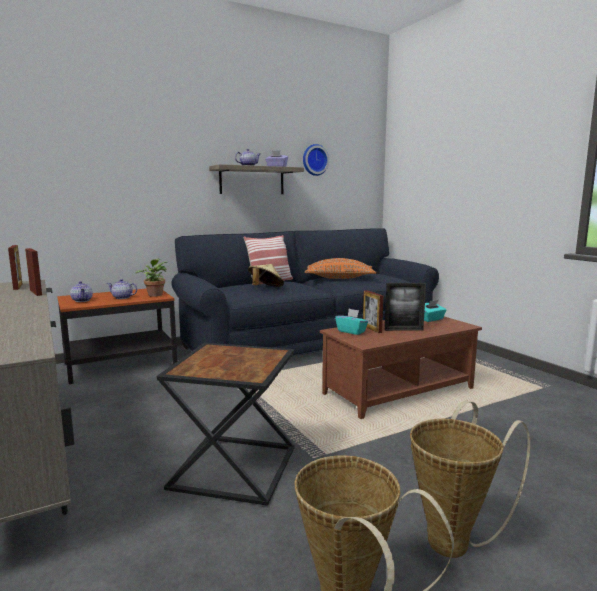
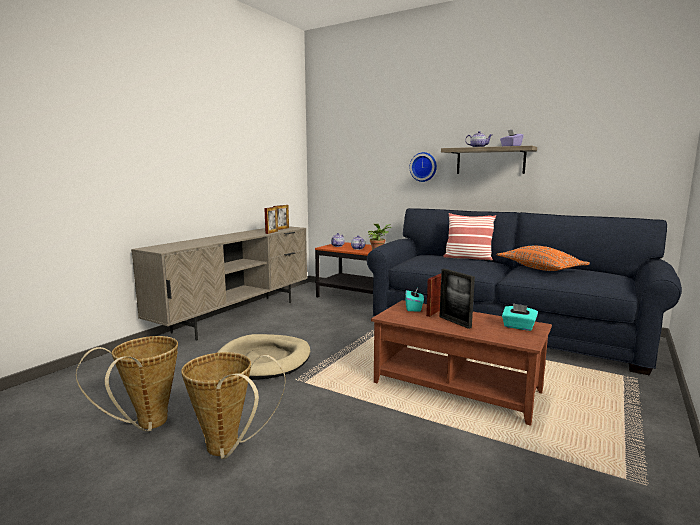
camera: 60 degrees right, 0 degrees up
(233, 467) = (264, 360): black side table -> beige dog bed
(265, 288) = (437, 261): beige hat -> none
(314, 160) = (570, 135): wall clock -> wall clock (423, 167)

